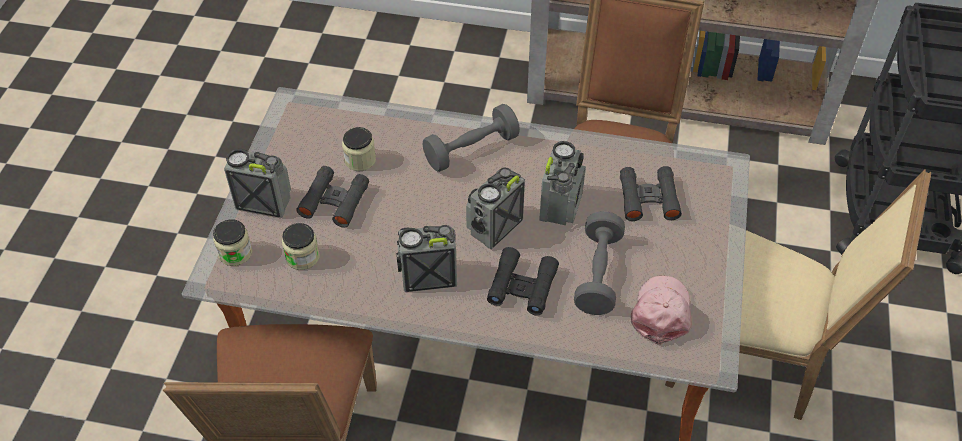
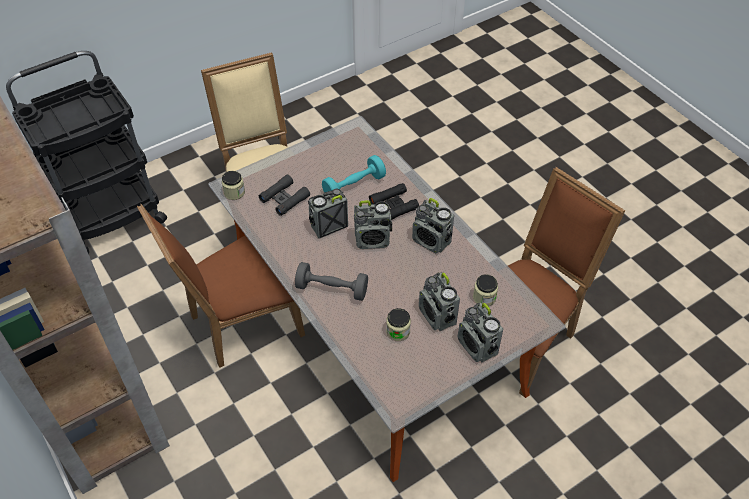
camera: 135 degrees left, 0 degrees up
(235, 253) = (519, 327): jar -> jar (234, 192)
(334, 201) = (437, 316): black binoculars -> radio
(598, 274) = (354, 186): grey dumbbell -> turquoise dumbbell
(661, 312) = (349, 155): pink cap -> none

